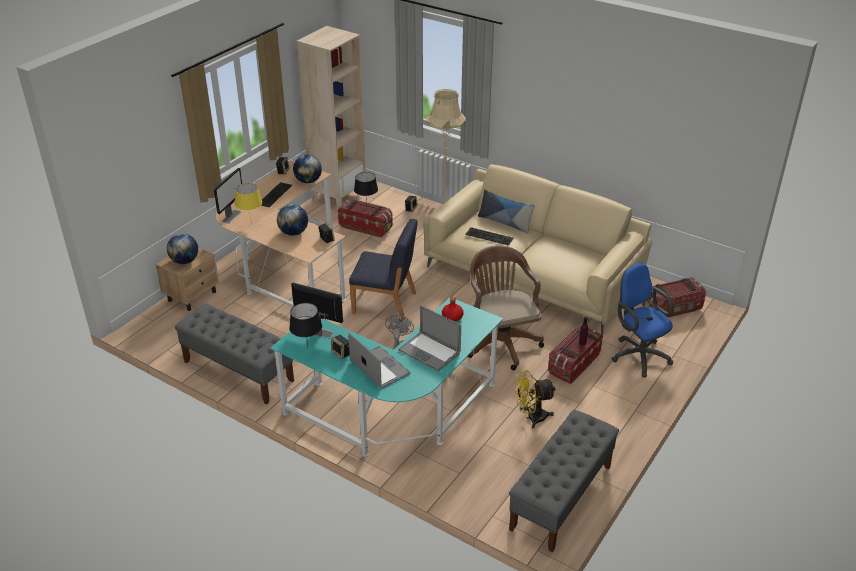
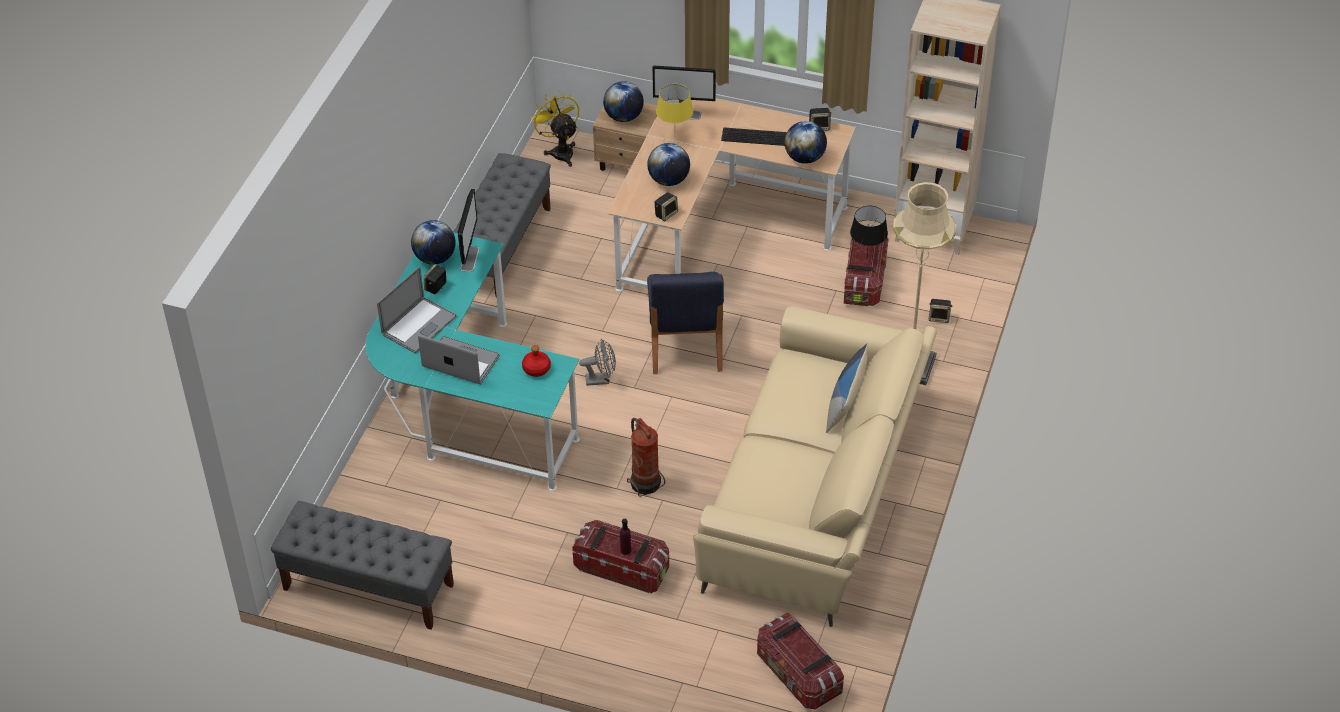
camera: 75 degrees right, 10 degrees up
(308, 349) = (435, 258): black table lamp -> globe
(429, 351) = (461, 361): laptop -> laptop turned 90 degrees clockwise
(490, 236) = (797, 390): keyboard -> none
(501, 341) = (645, 482): brown office chair -> fire extinguisher
(531, 417) = (500, 538): yellow fan -> yellow fan (560, 151)
(638, 354) = (669, 639): blue office chair -> none

